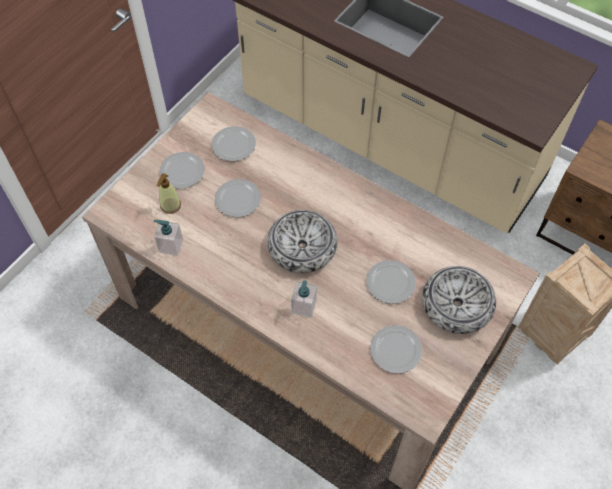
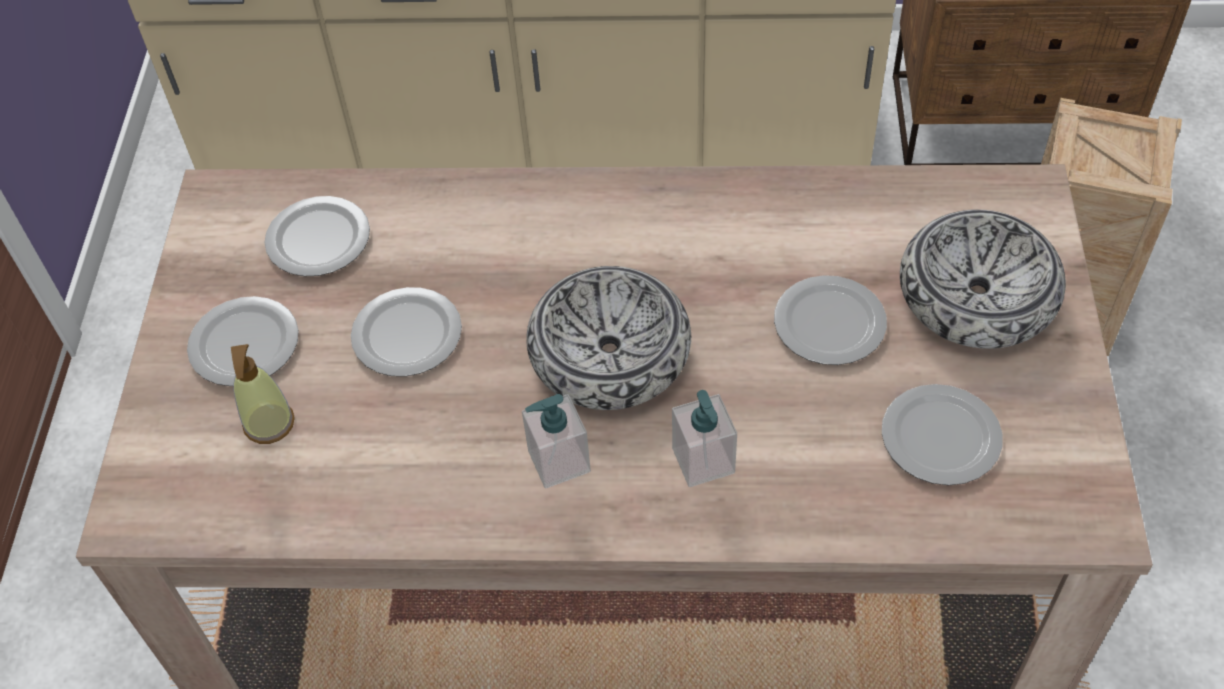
camera: 30 degrees left, 5 degrees down
(170, 246) = (331, 502): soap dispenser -> soap dispenser (558, 461)

